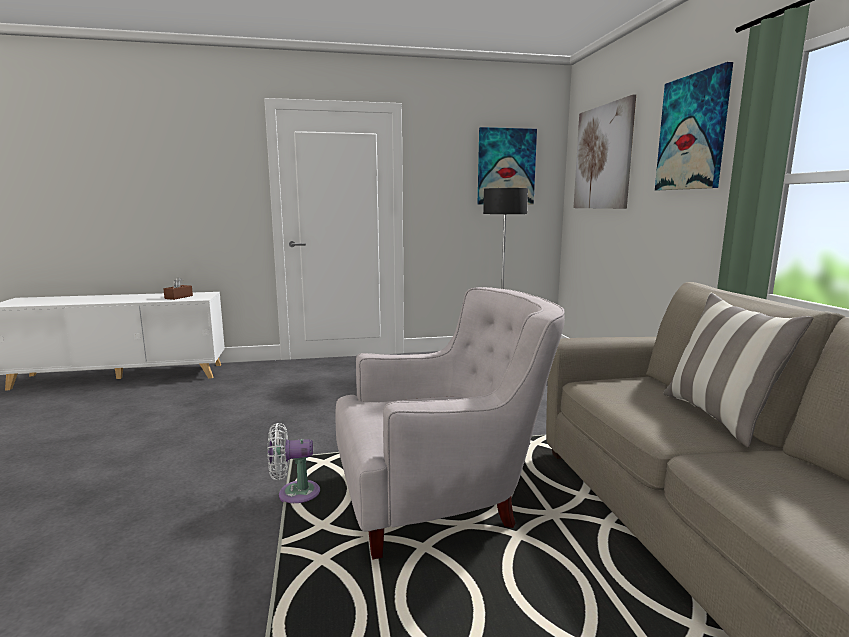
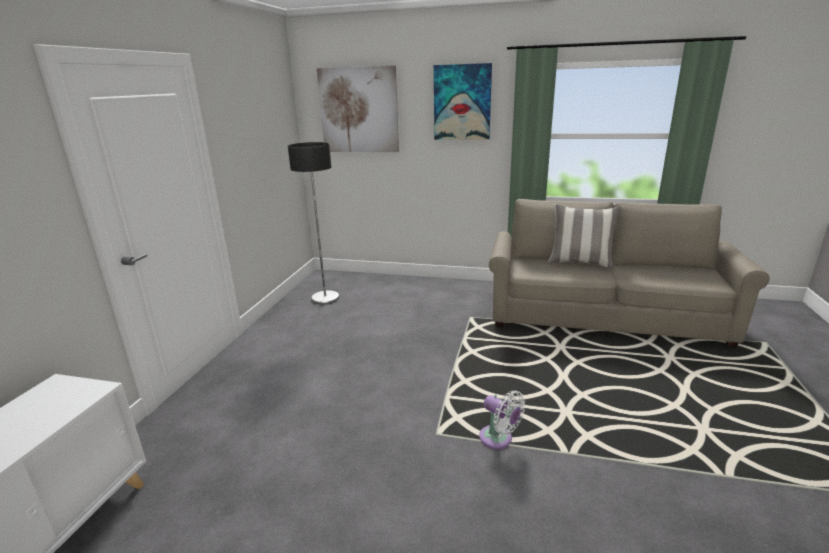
camera: 65 degrees left, 10 degrees up
(178, 297) = (45, 411): brown tissue box -> none
(294, 493) = (498, 439): white fan -> white fan turned 60 degrees counterclockwise
(441, 499) = (531, 377): white armchair -> none
(506, 167) = (269, 119): picture -> none

